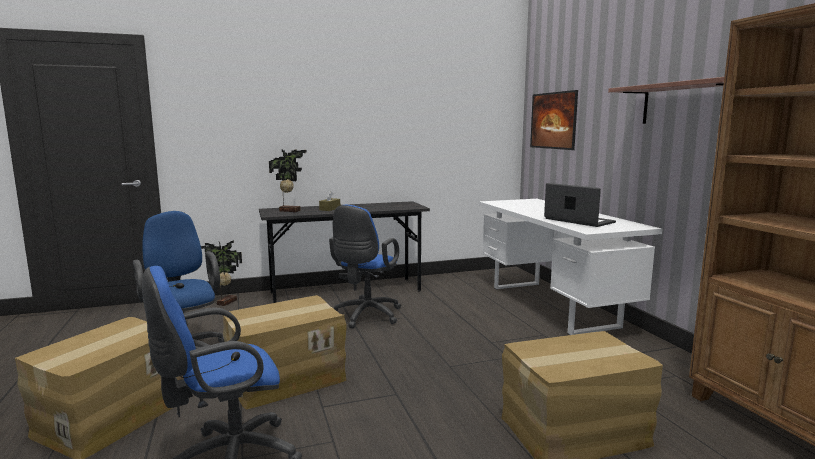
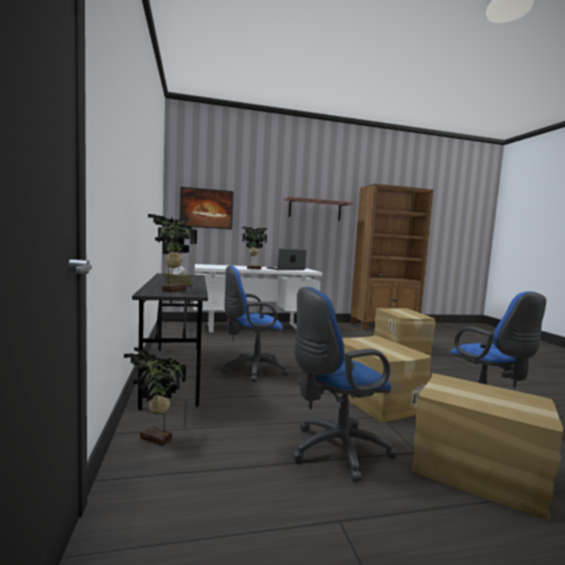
camera: 85 degrees left, 5 degrees down
(365, 316) = (251, 370): blue office chair -> blue office chair turned 135 degrees clockwise
(532, 212) = (253, 269): none -> potted plant

